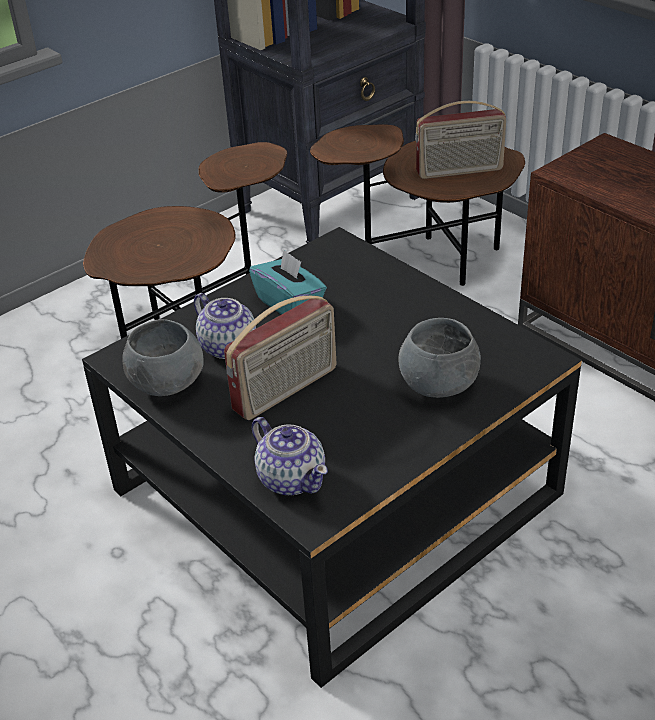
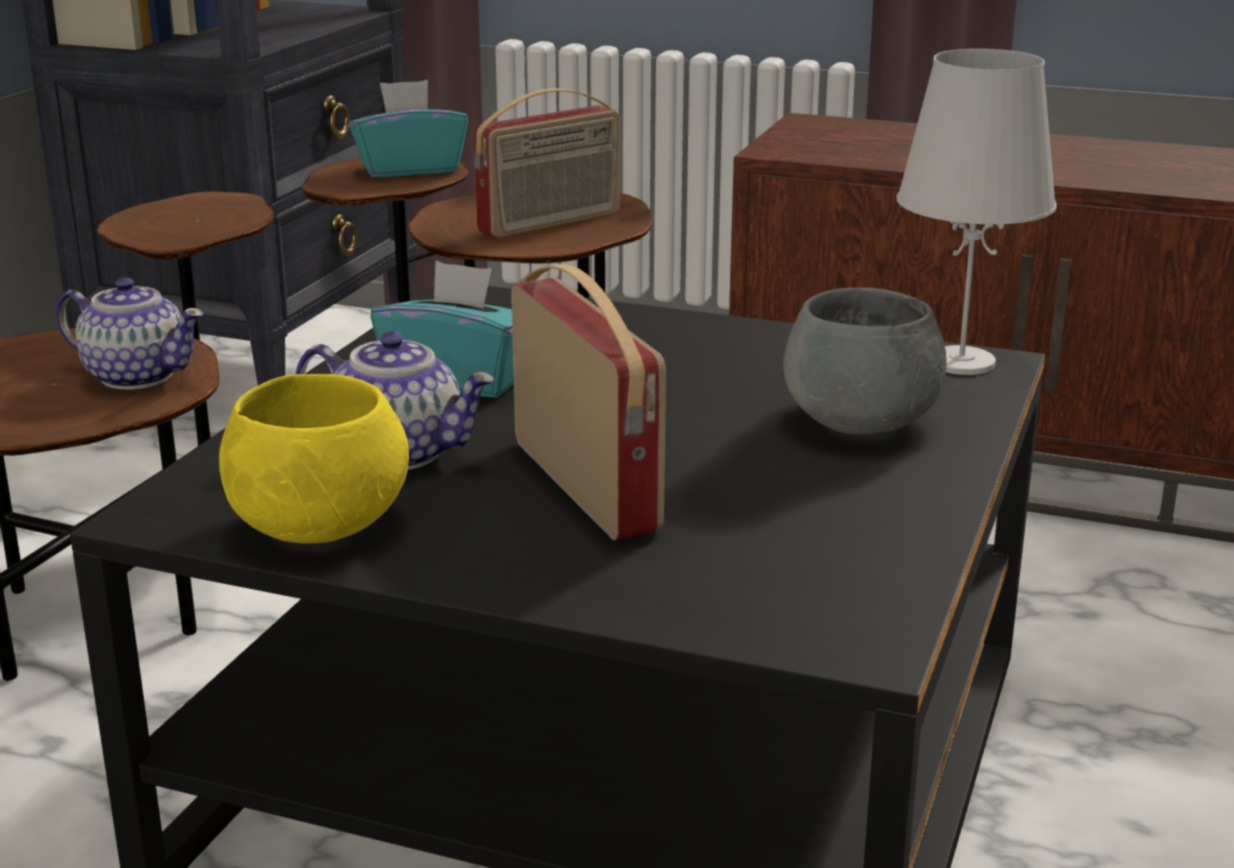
camera: 30 degrees left, 15 degrees down
(166, 384) = (318, 528): grey bowl -> yellow bowl
(286, 390) = (588, 485): radio -> radio turned 45 degrees counterclockwise
(291, 478) = (747, 599): teapot -> teapot (136, 376)
(372, 141) = (409, 169): none -> turquoise tissue box
(530, 355) = (961, 363): none -> white table lamp

